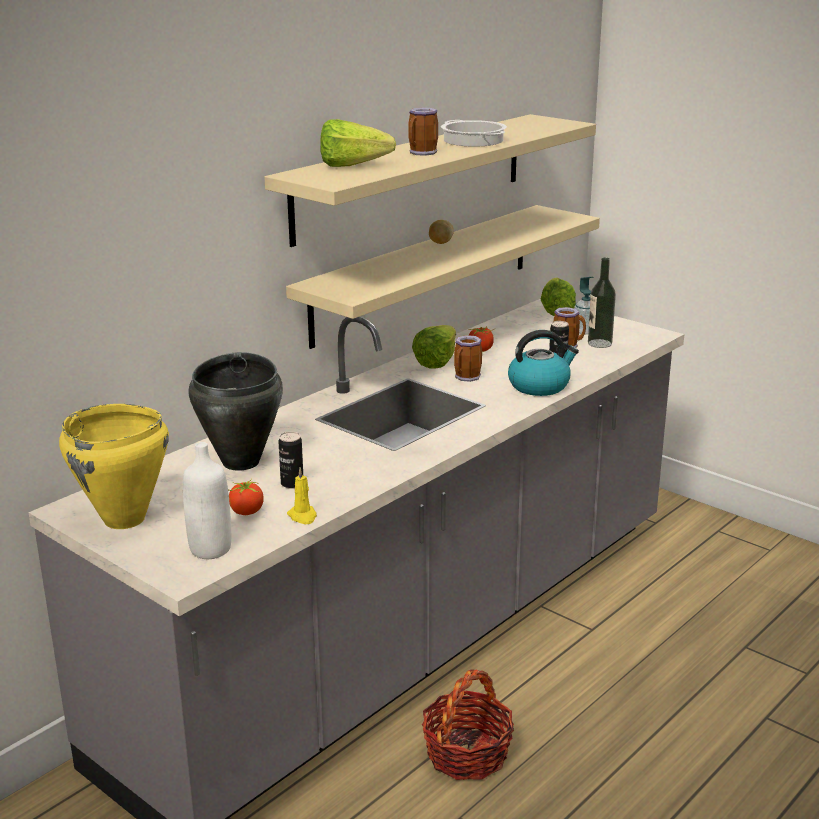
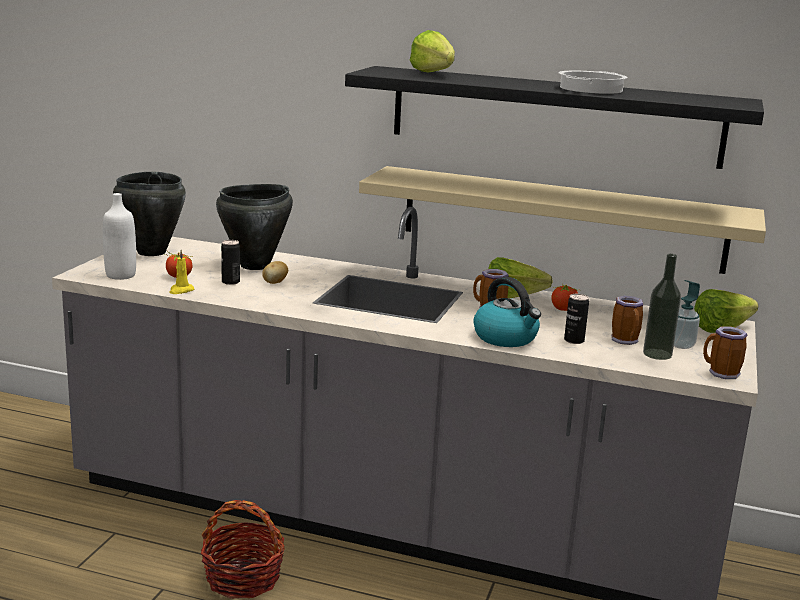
camera: 65 degrees right, 5 degrees down
(124, 520) = (151, 252): yellow cooking pot -> black cooking pot
(412, 176) = (554, 116): beige shelf -> black shelf
(422, 153) = (509, 82): mug -> mug (721, 374)
(440, 243) = (564, 190): potato -> potato (275, 283)

